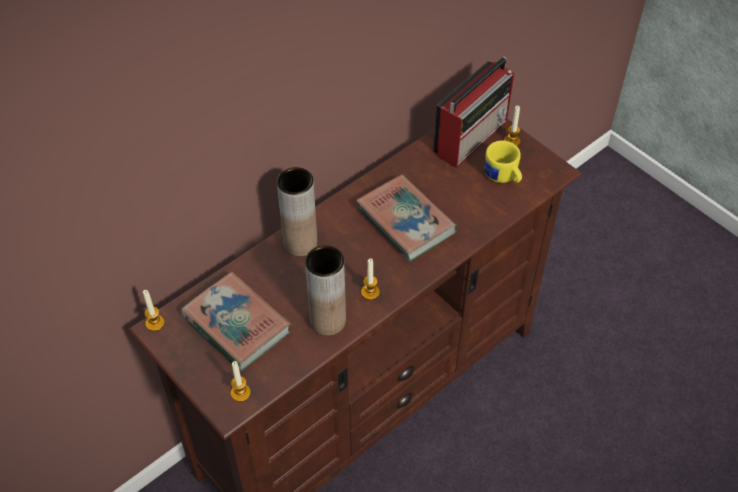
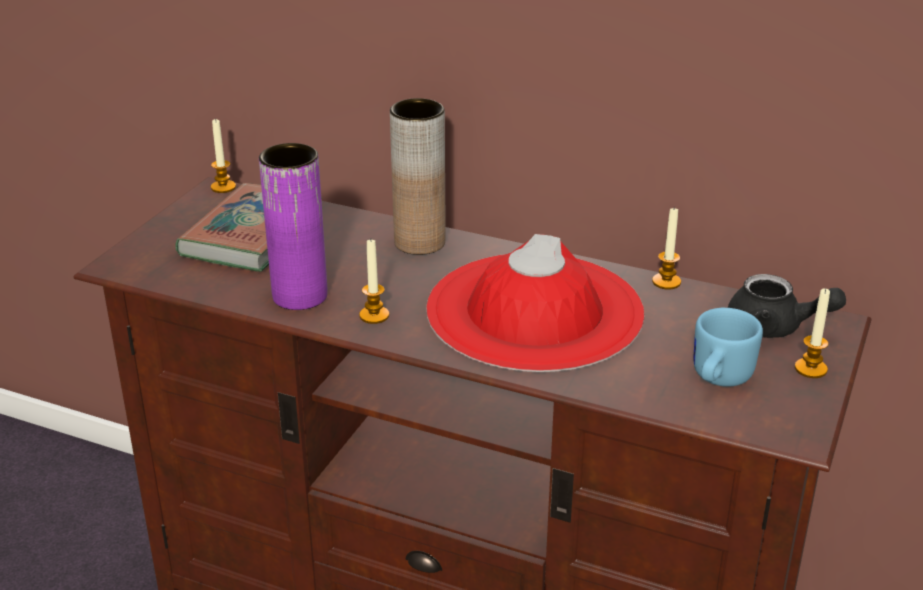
camera: 65 degrees right, 20 degrees down
(240, 393) = (146, 265): candle -> candle (666, 282)
(328, 321) = (300, 296): brown vase -> purple vase
(406, 221) = (534, 311): book -> red hat
(472, 136) = (774, 327): radio -> black teapot
(503, 177) = (717, 379): yellow mug -> blue mug

